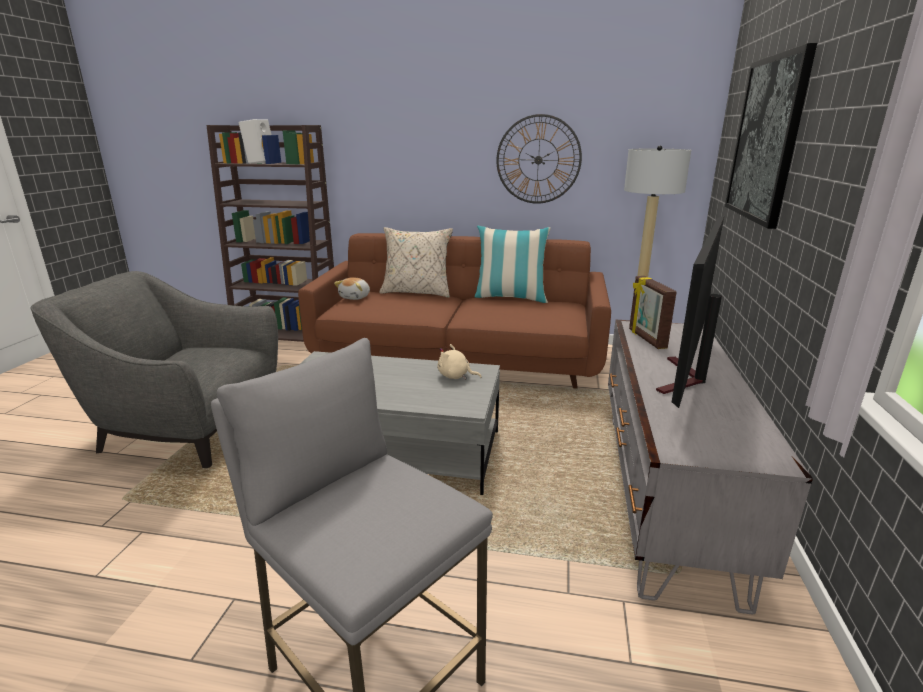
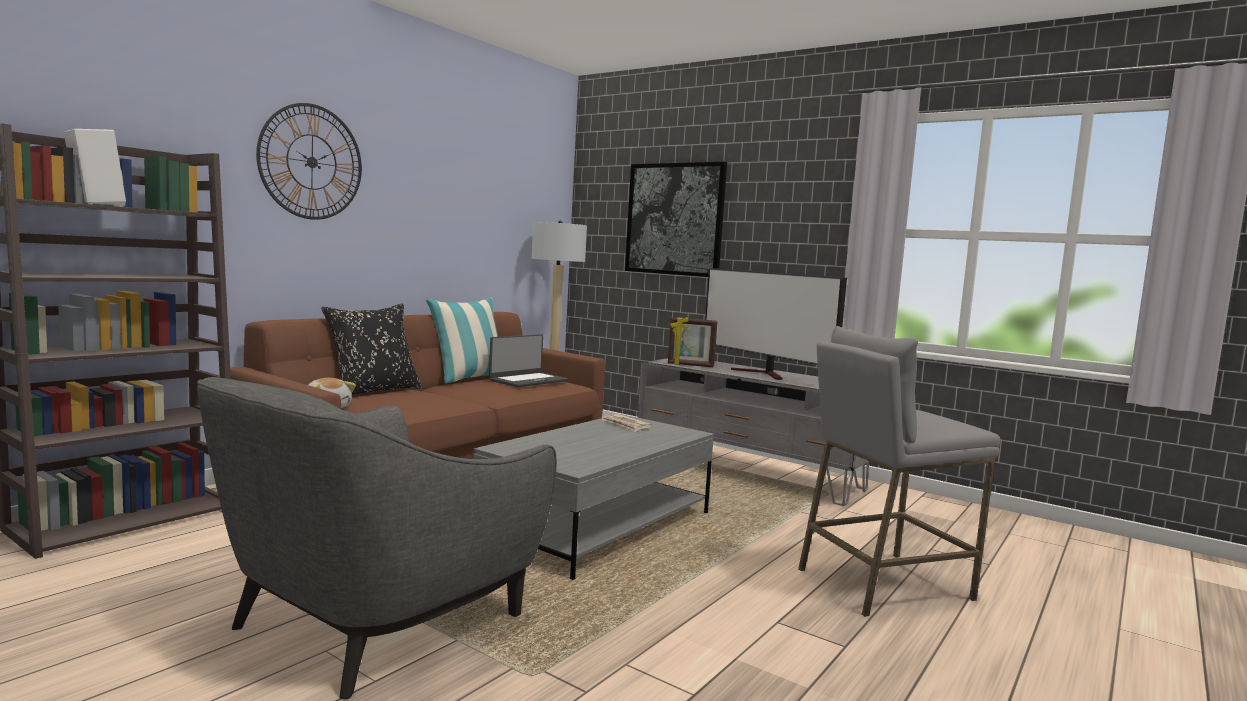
camera: 65 degrees left, 15 degrees down
(417, 292) = (373, 391): beige pillow -> black pillow
(455, 376) = (626, 425): beige plush toy -> newspaper
(533, 310) = (528, 380): none -> laptop
(538, 160) = (453, 228): wall clock -> wall clock (311, 162)

